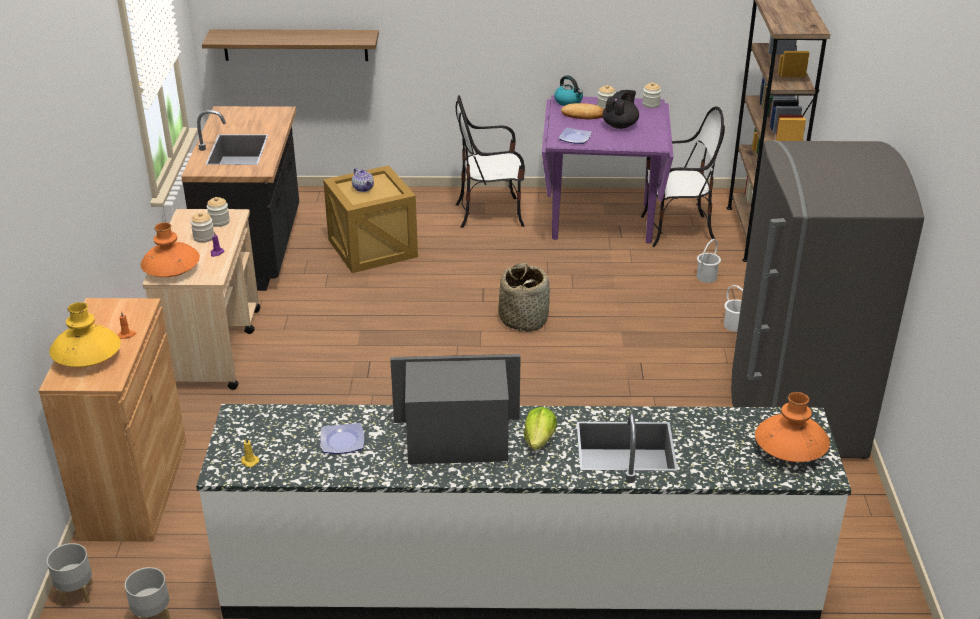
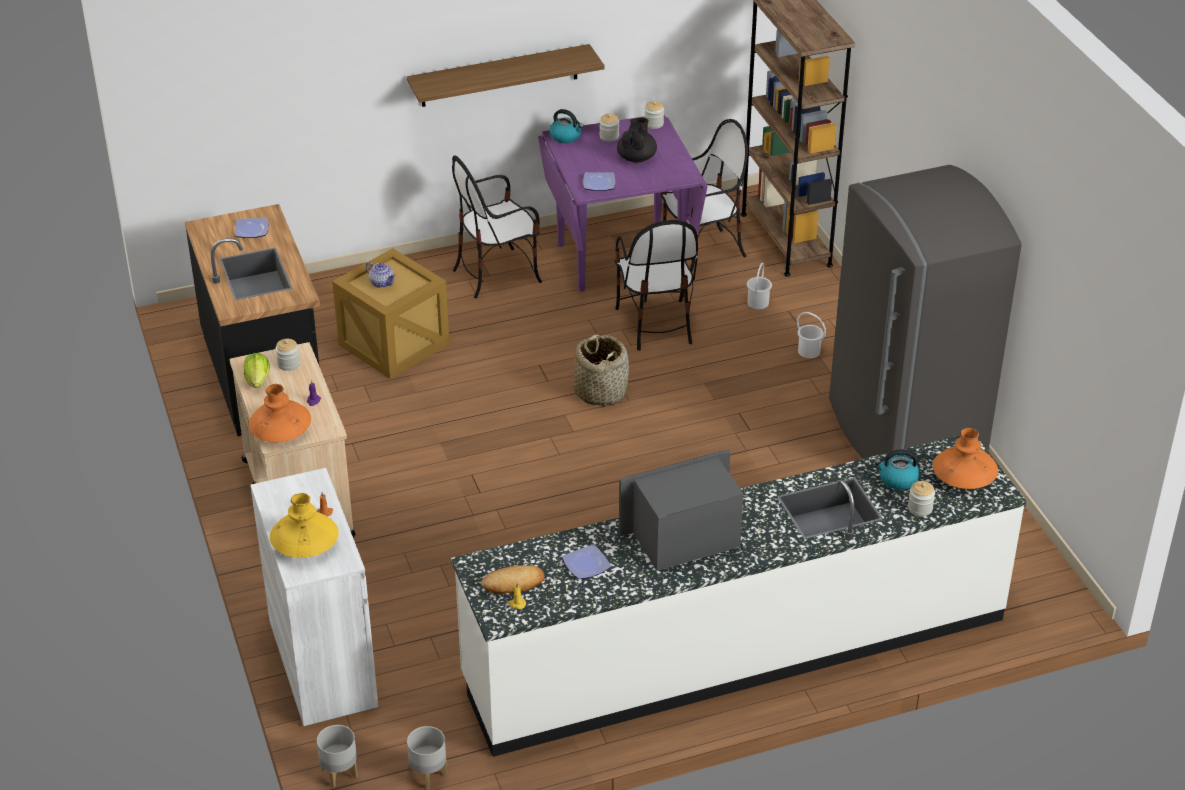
camera: 20 degrees left, 5 degrees up
(134, 489) = (322, 663): brown cabinet -> white cabinet
(204, 237) = (286, 386): jar -> jar (920, 508)
(259, 120) = (251, 230): none -> plate
(295, 45) = (253, 130): shelf -> shelf (499, 76)
(539, 440) = (755, 521): lettuce -> lettuce (258, 380)
(583, 115) = (591, 151): bread -> bread (513, 583)
(603, 276) = (655, 324): none -> chair
(714, 435) = (897, 479): none -> kettle

